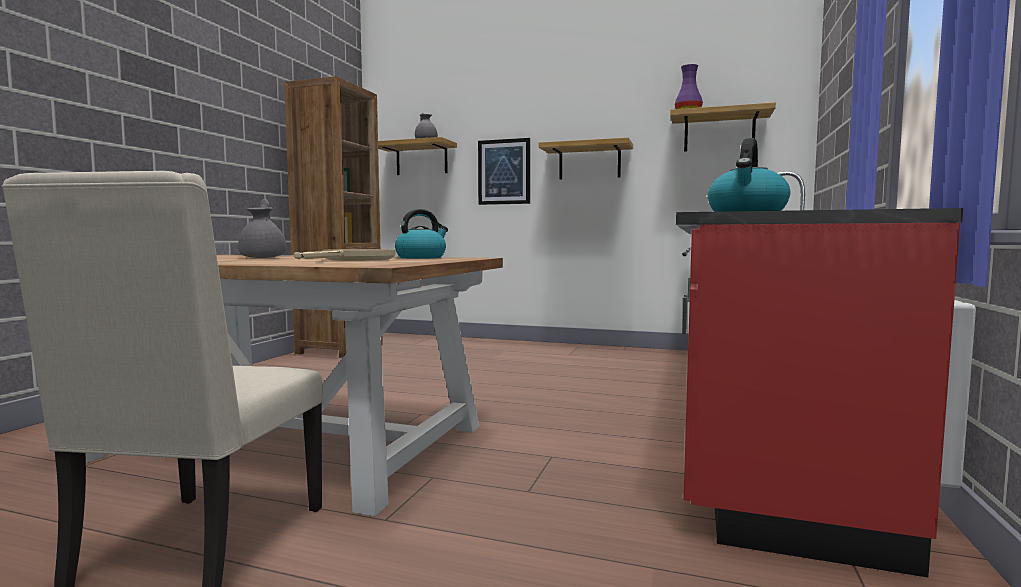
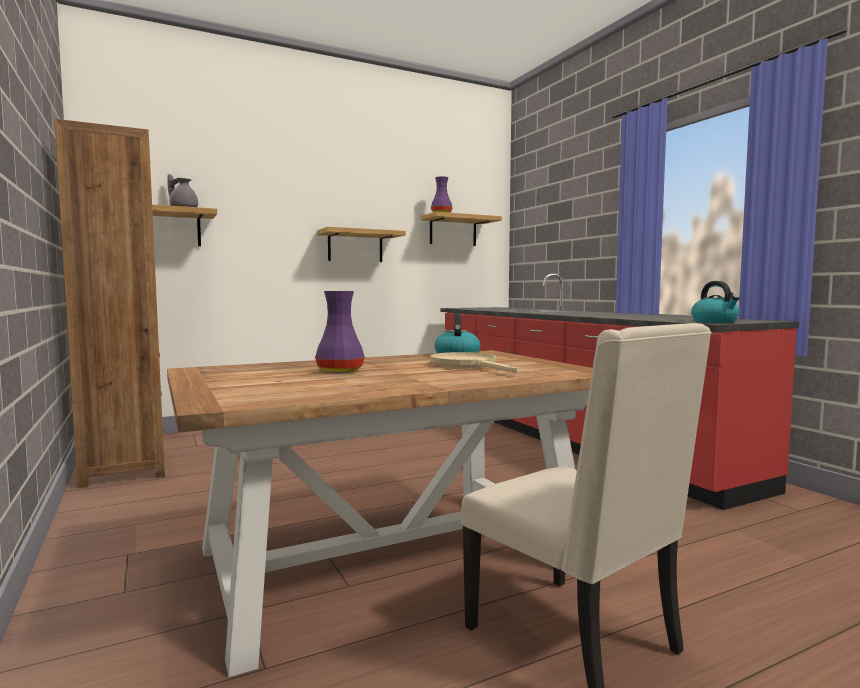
camera: 45 degrees left, 0 degrees up
(264, 257) = (340, 370): grey teapot -> purple vase
(504, 172) = (270, 250): picture -> none

